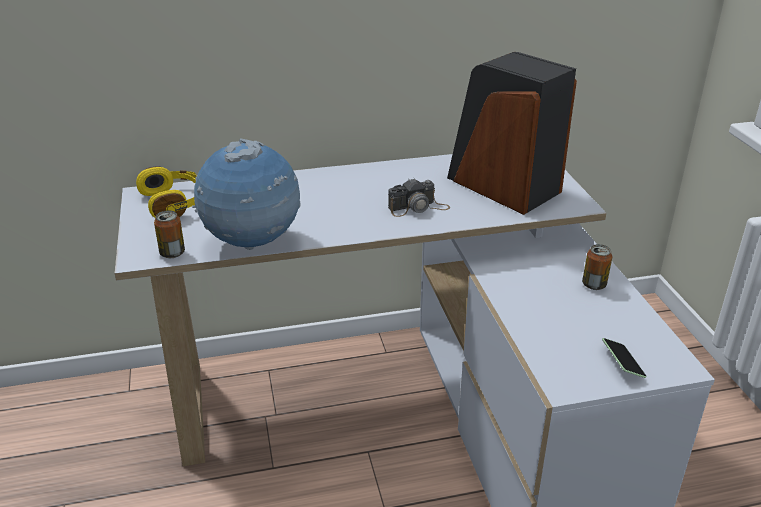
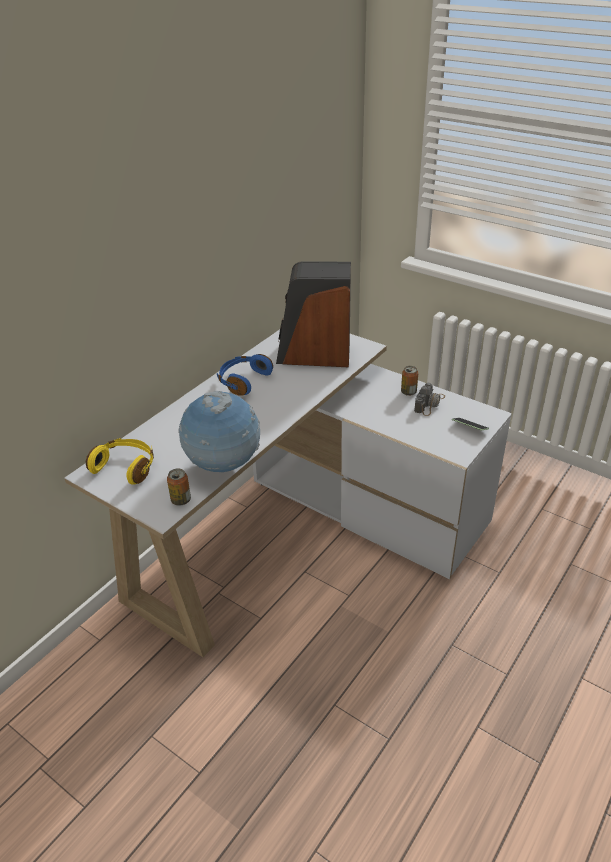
camera: 40 degrees left, 5 degrees up
(389, 179) = (243, 381): none -> blue headphones
(418, 208) = (287, 391): camera -> camera (429, 403)

